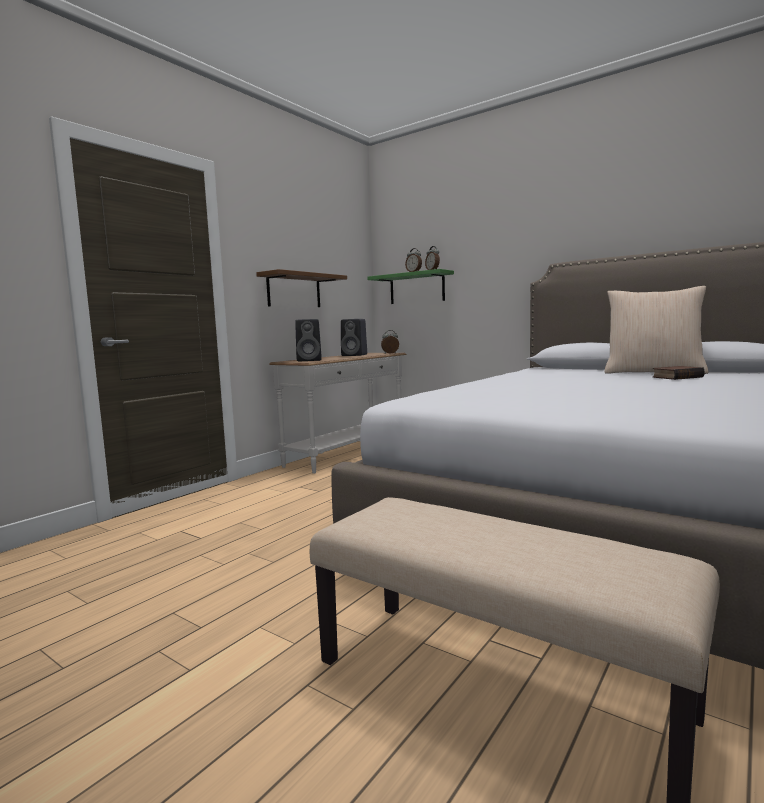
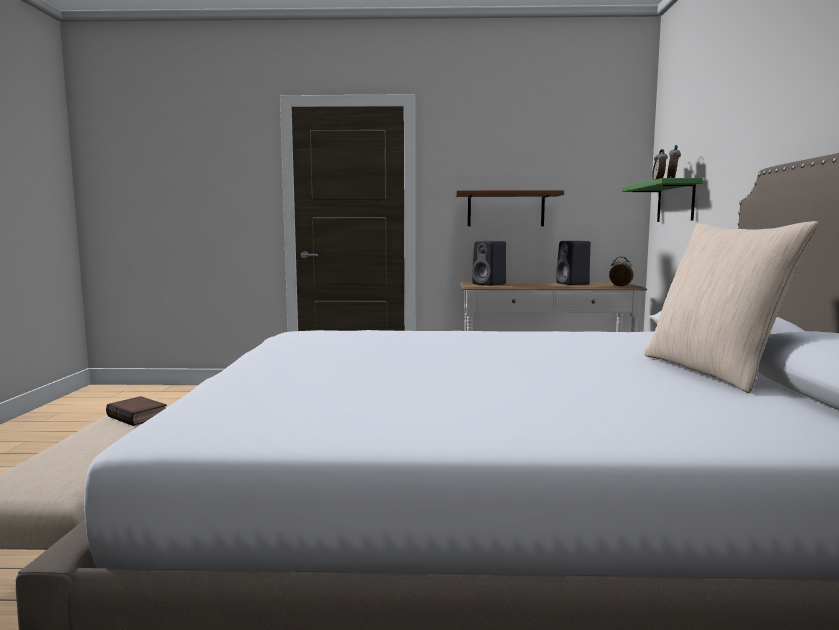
camera: 55 degrees right, 0 degrees up
(677, 377) = (653, 382): book -> book (139, 416)

